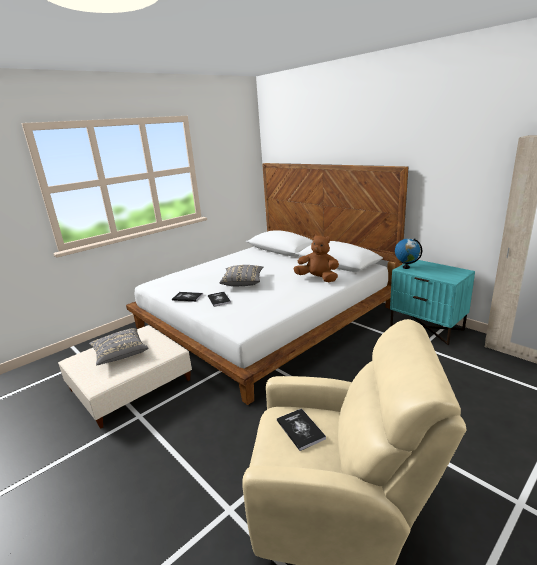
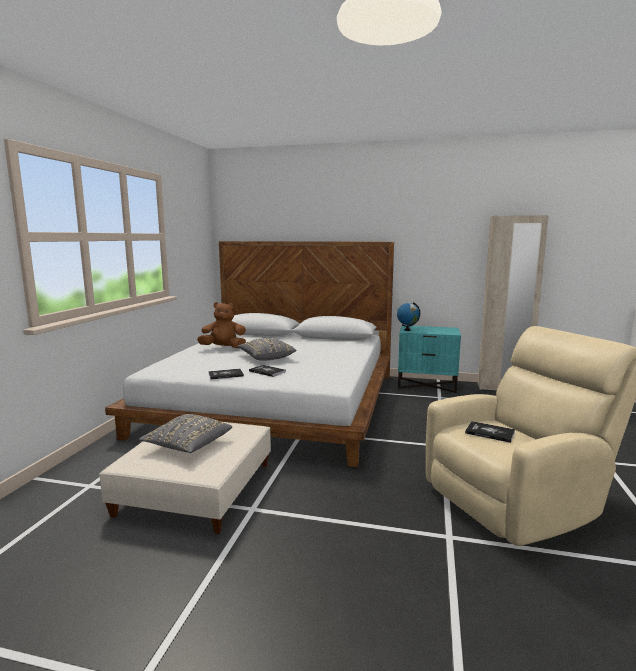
camera: 35 degrees left, 10 degrees down
(318, 279) = (338, 347): brown plush toy -> brown plush toy (223, 348)

